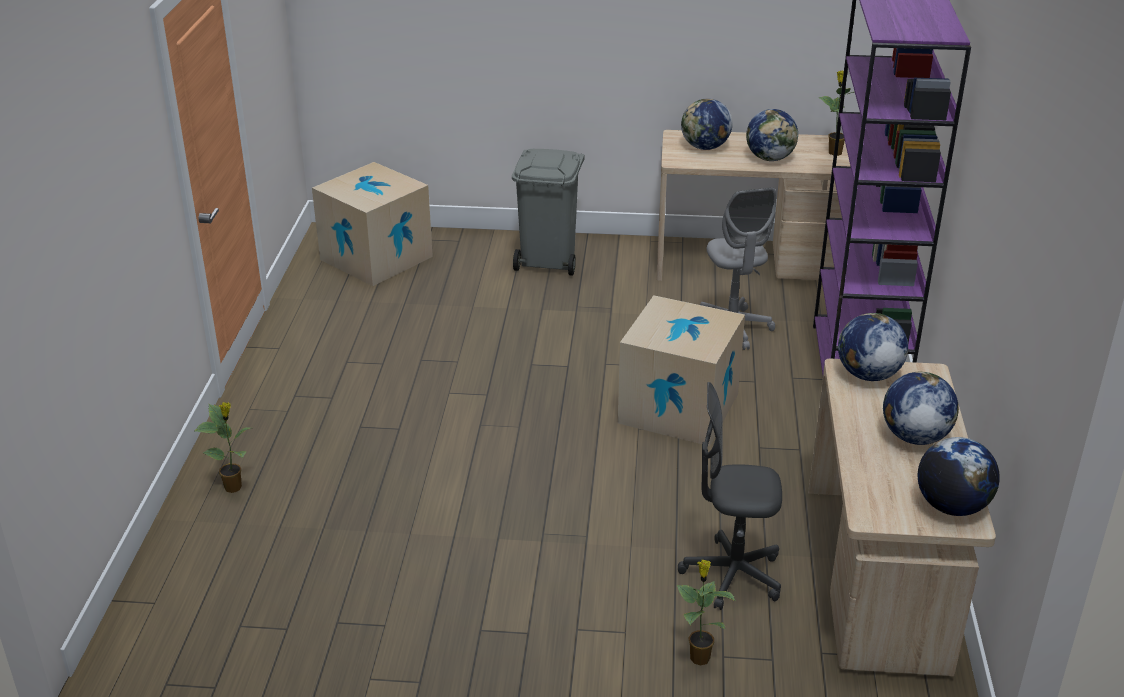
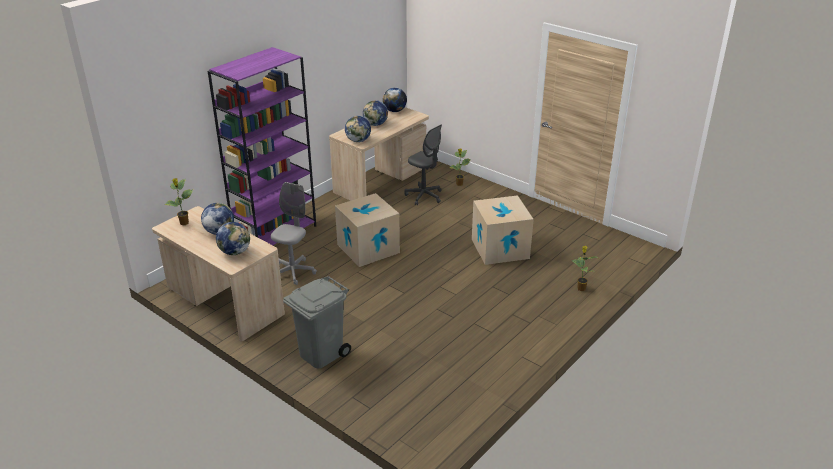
camera: 145 degrees left, 0 degrees up
(376, 258) = (416, 405): cardboard box -> cardboard box (500, 249)

